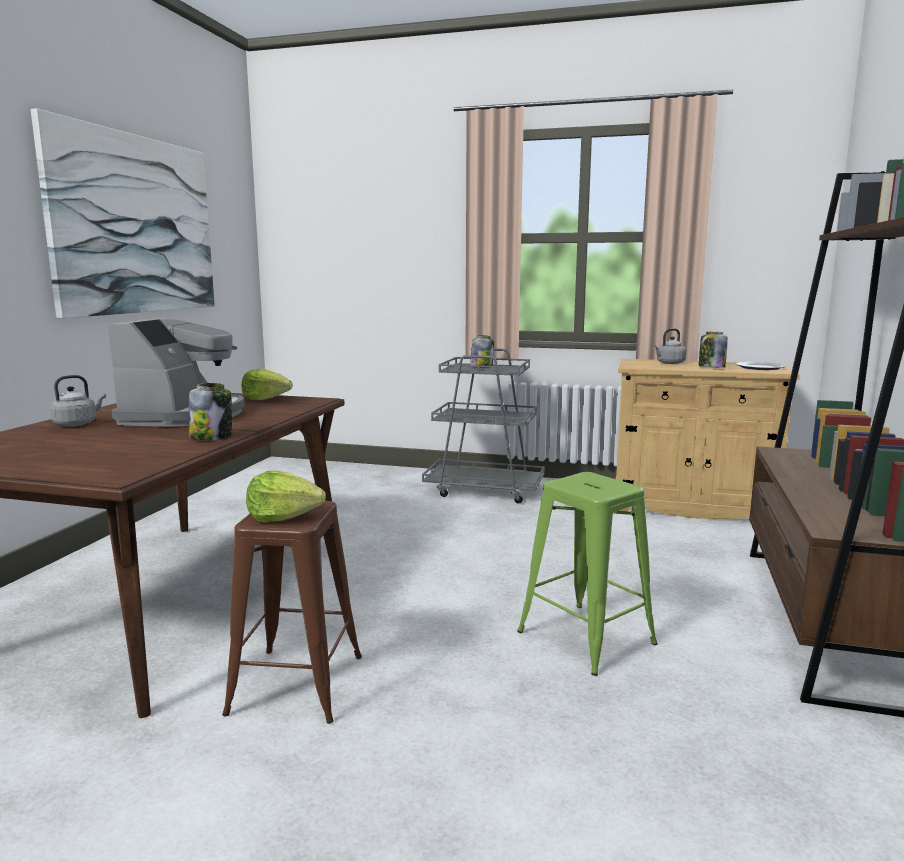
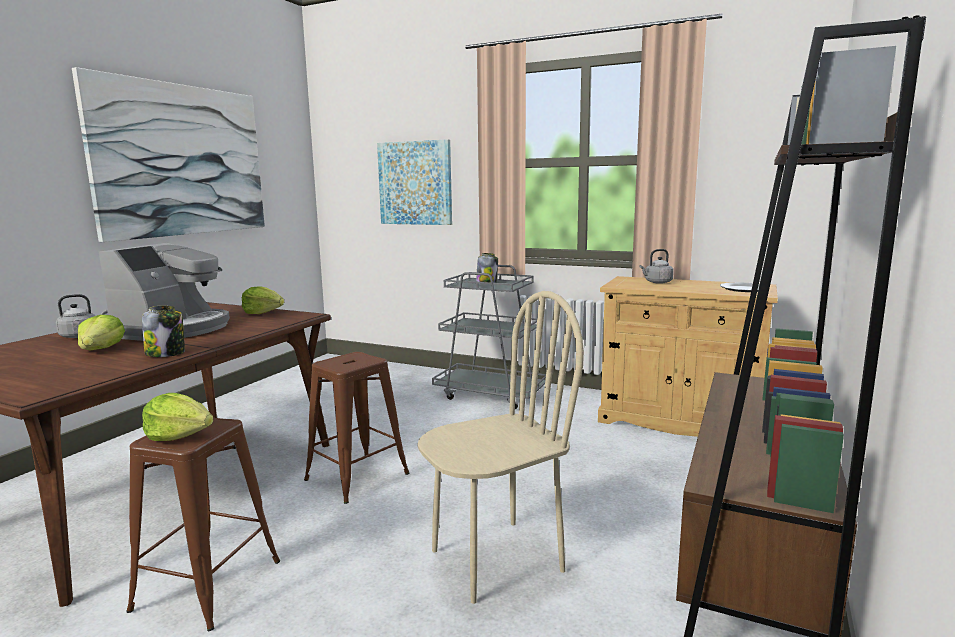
camera: 10 degrees right, 0 degrees up
(127, 435) = (102, 349): none -> lettuce
(386, 259) = (415, 183): none -> picture
(392, 574) = (358, 476): none -> brown stool
(585, 637) = (496, 559): green stool -> beige chair
(711, 367) = (693, 288): jar -> none

